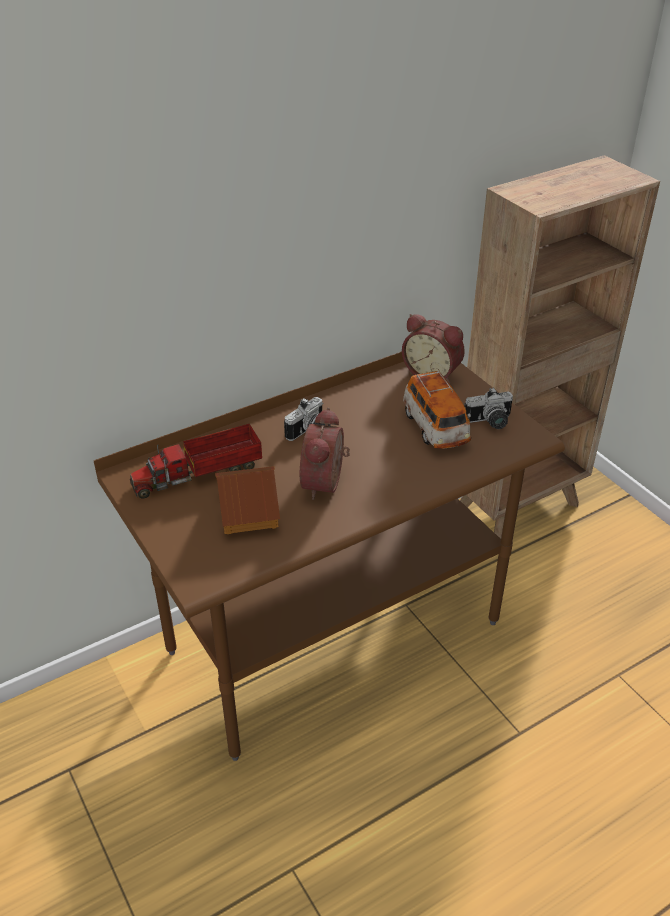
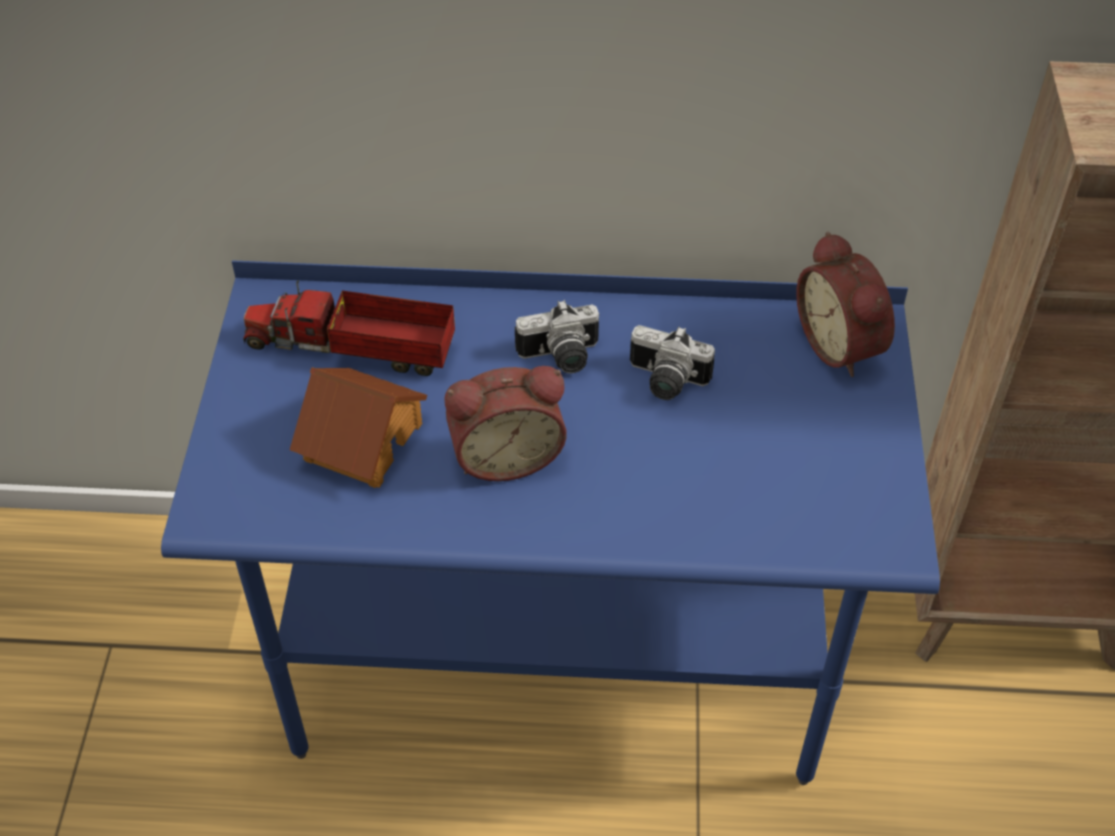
camera: 35 degrees right, 10 degrees up
(326, 483) = (505, 454): alarm clock -> alarm clock turned 150 degrees counterclockwise
(334, 636) = (557, 662): brown desk -> blue desk
(435, 428) = (752, 445): toy car -> none
(490, 422) = (850, 480): camera -> camera (665, 382)

